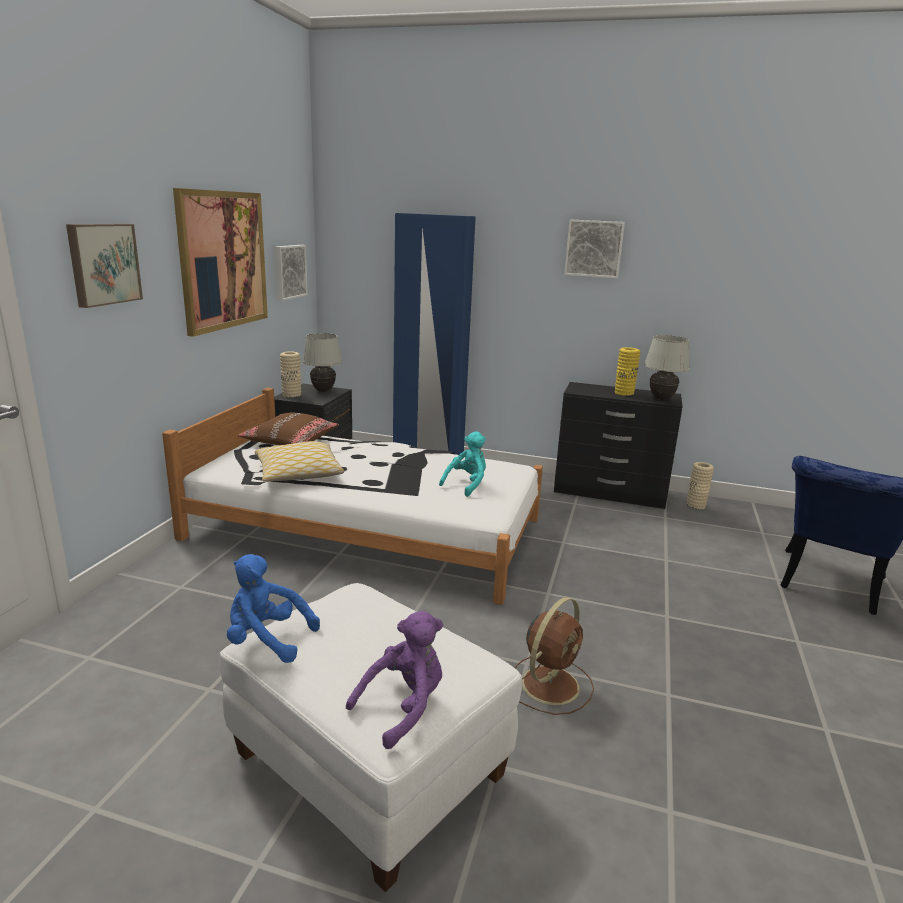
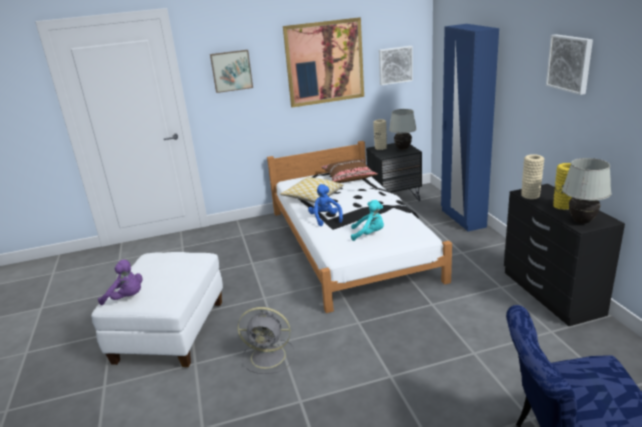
camera: 60 degrees right, 5 degrees up
(267, 640) = (147, 256): blue plush toy -> blue plush toy (325, 219)
(551, 683) = (270, 356): brown fan -> grey fan
(696, 505) = (608, 339): beige vase -> beige vase (530, 195)

